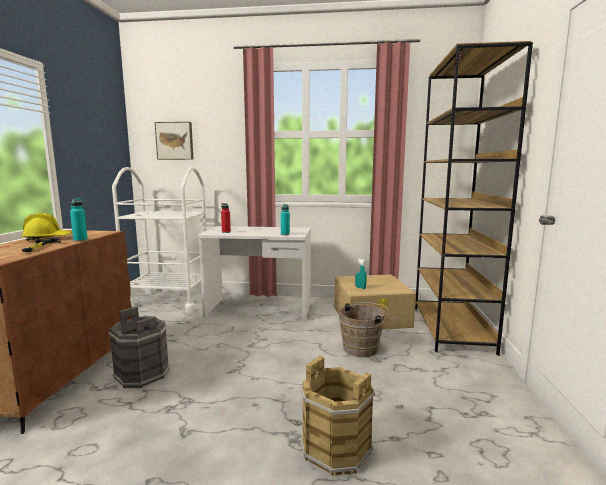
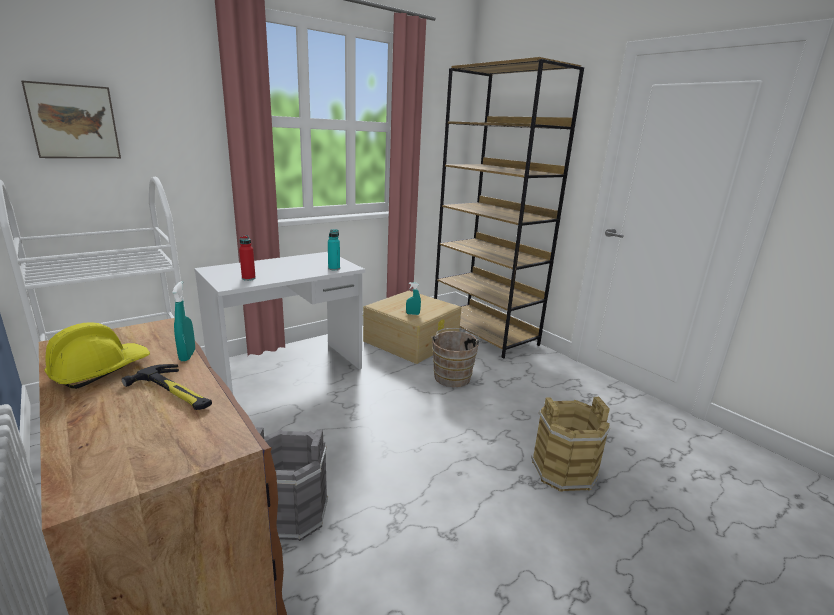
camera: 45 degrees left, 10 degrees up
(80, 240) = (187, 355): turquoise bottle -> turquoise spray bottle

